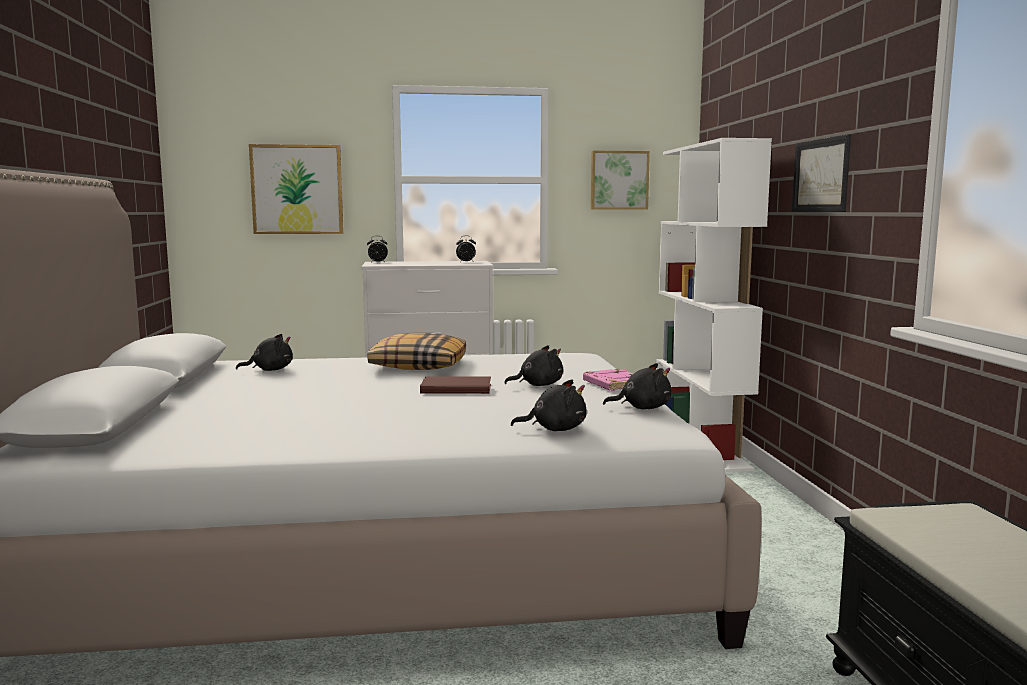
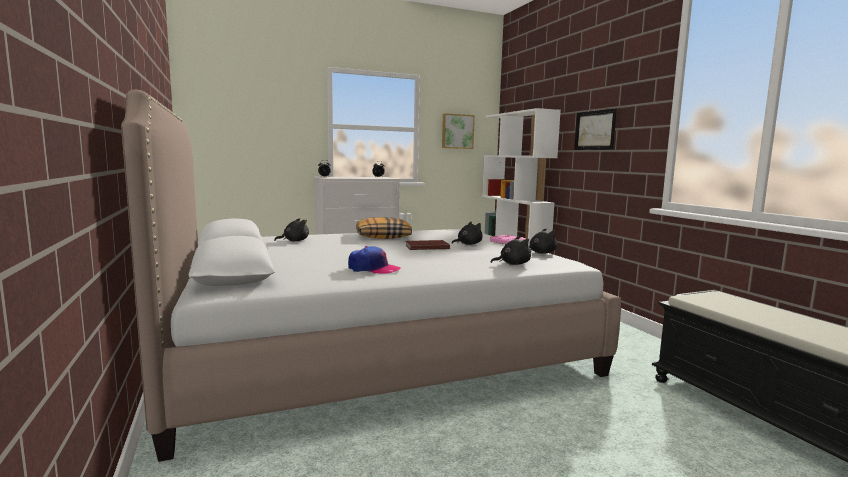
camera: 15 degrees left, 0 degrees up
(297, 189) = (266, 130): picture -> none
(305, 428) = (373, 269): none -> cap

